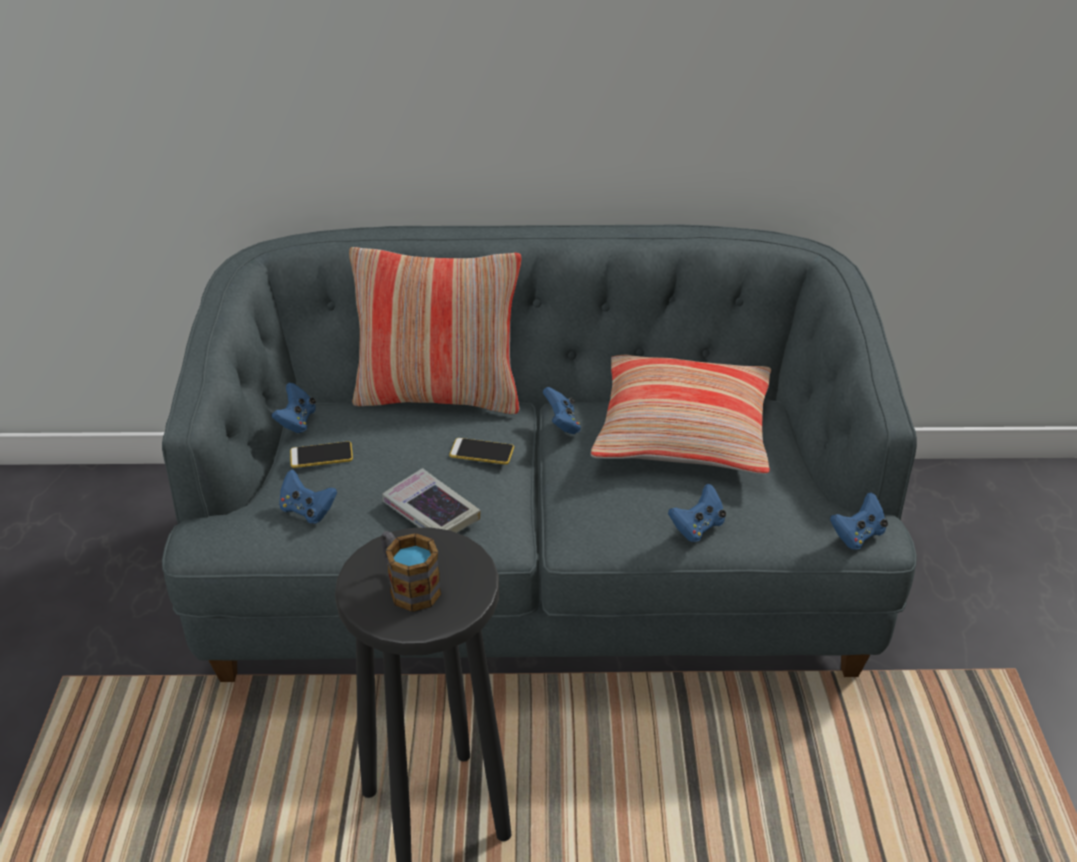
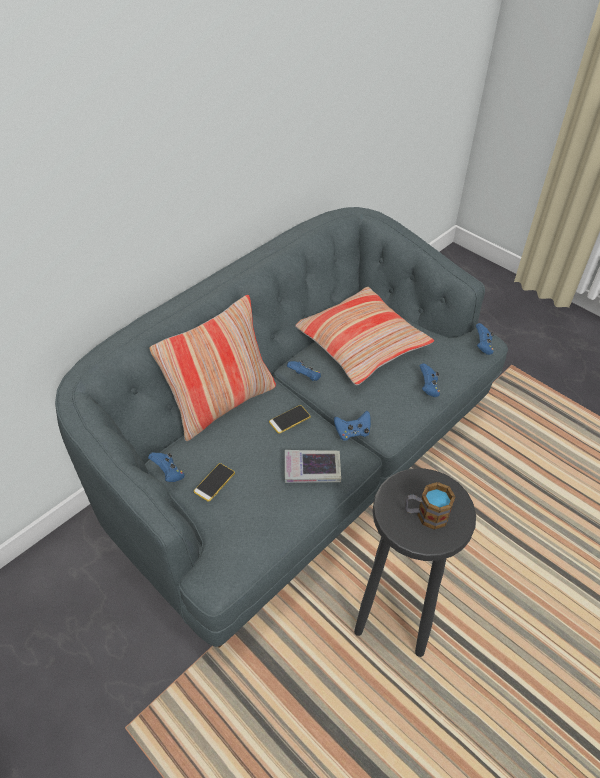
camera: 45 degrees left, 10 degrees up
(307, 511) = (252, 518): blue game controller -> blue game controller (352, 432)

